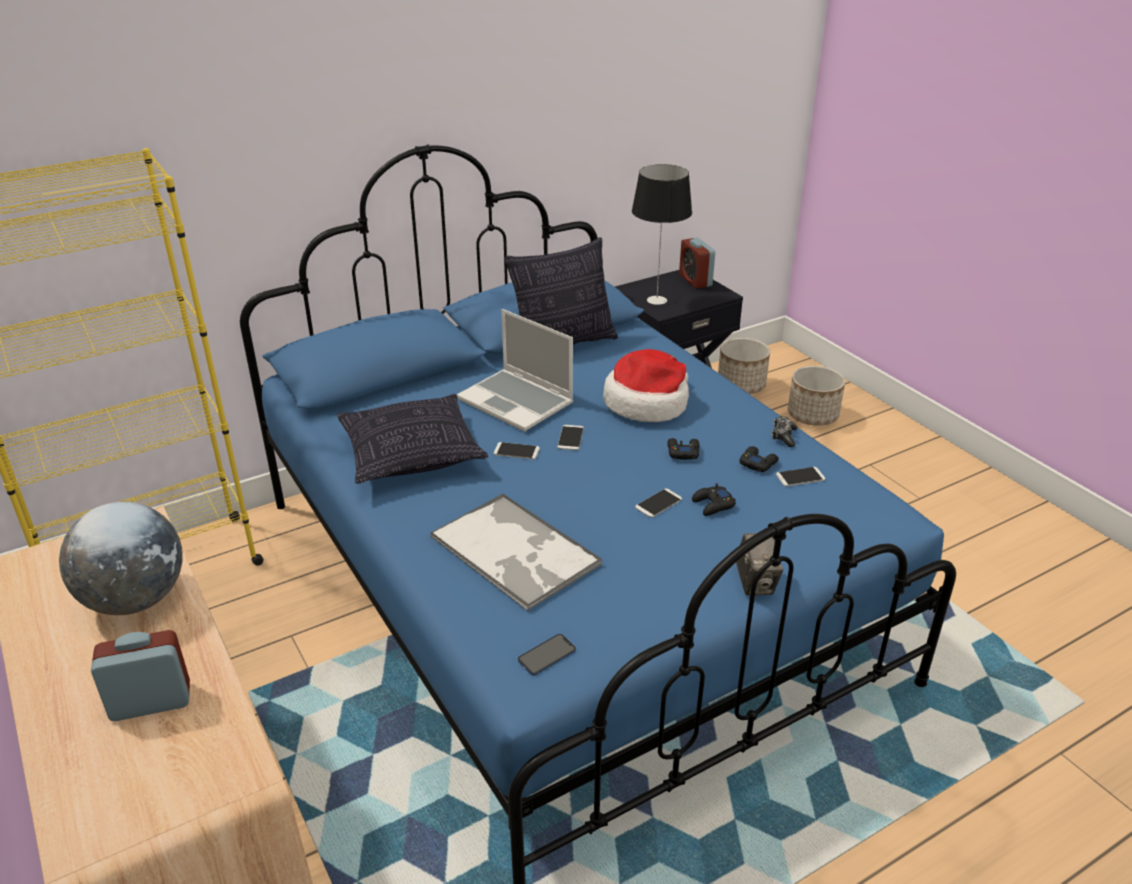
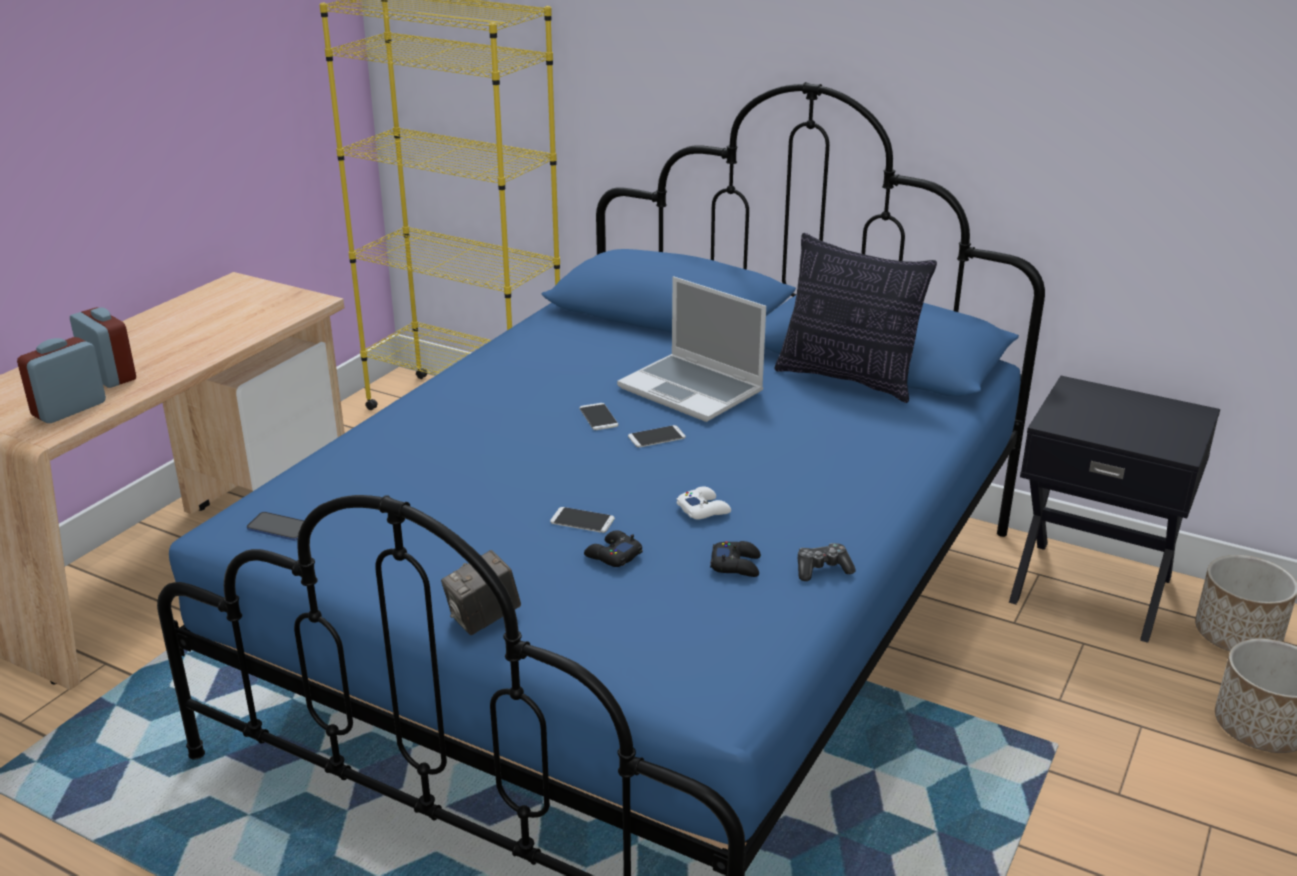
camera: 60 degrees right, 5 degrees down
(135, 599) = (219, 330): globe -> none
(412, 455) = (537, 372): pillow -> none
(516, 552) = (425, 467): tray -> none
(517, 402) = (693, 390): laptop -> laptop turned 60 degrees counterclockwise
(647, 403) = (785, 460): hat -> none
(656, 300) = (1080, 411): table lamp -> none
(682, 452) = (703, 509): black game controller -> white game controller
(695, 280) = (1182, 422): alarm clock -> alarm clock (69, 409)
(800, 477) = (737, 603): phone -> none

